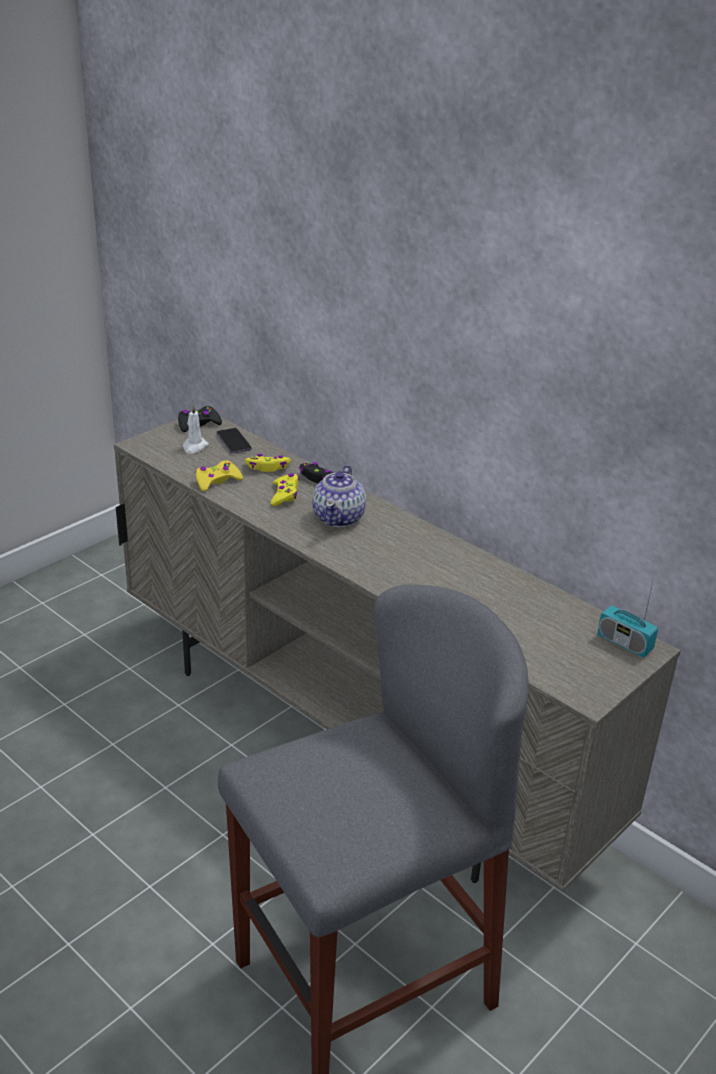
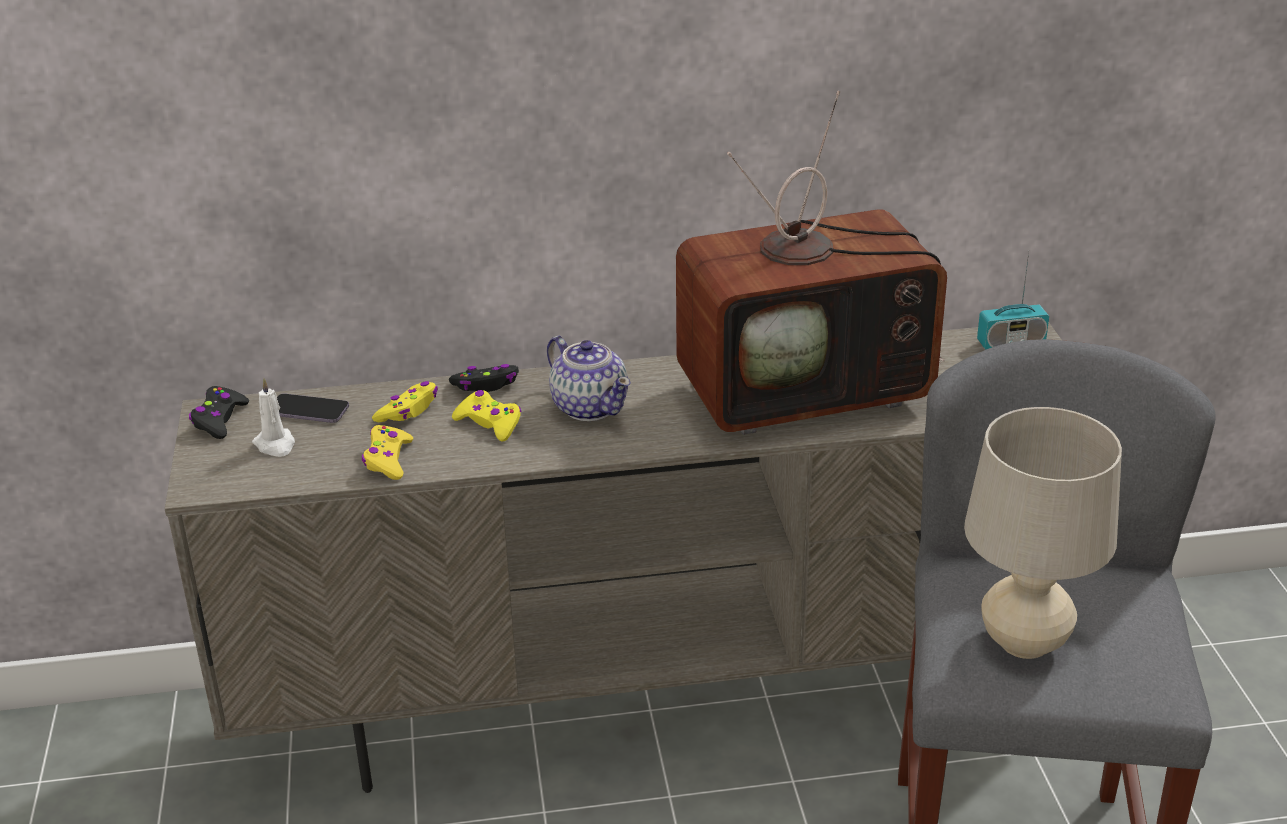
camera: 50 degrees left, 0 degrees up
(313, 781) = (1023, 642): none -> beige table lamp
(455, 582) = (808, 389): none -> television

